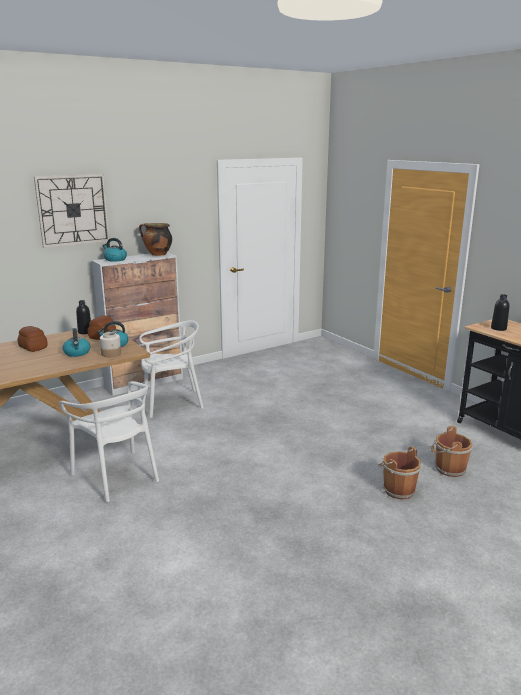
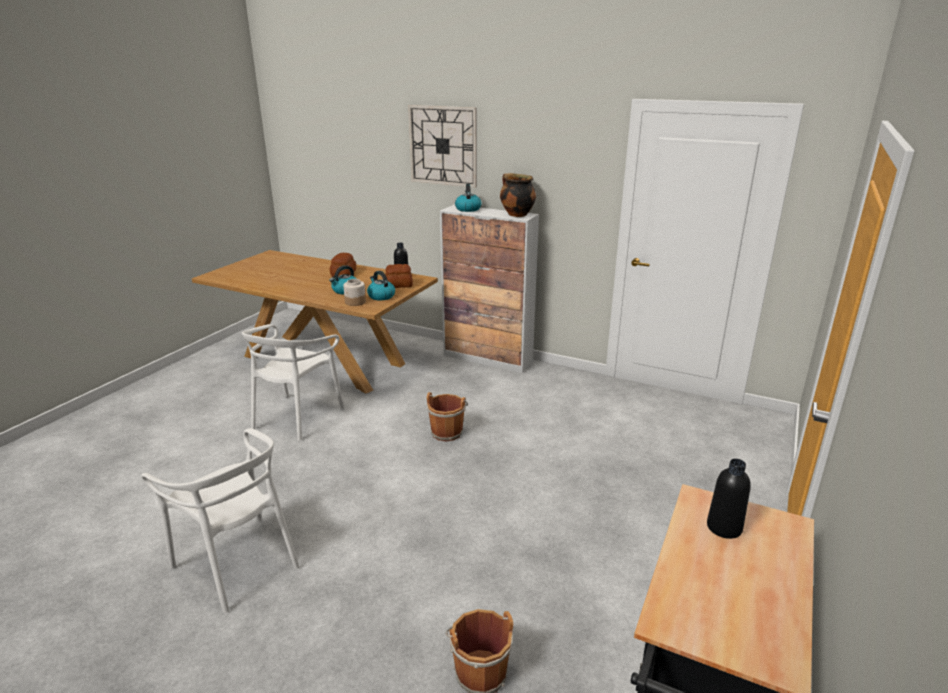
camera: 60 degrees right, 5 degrees up
(172, 403) = (460, 388): white chair -> white chair (238, 563)
(397, 490) = (381, 624): brown bucket -> brown bucket (447, 432)

